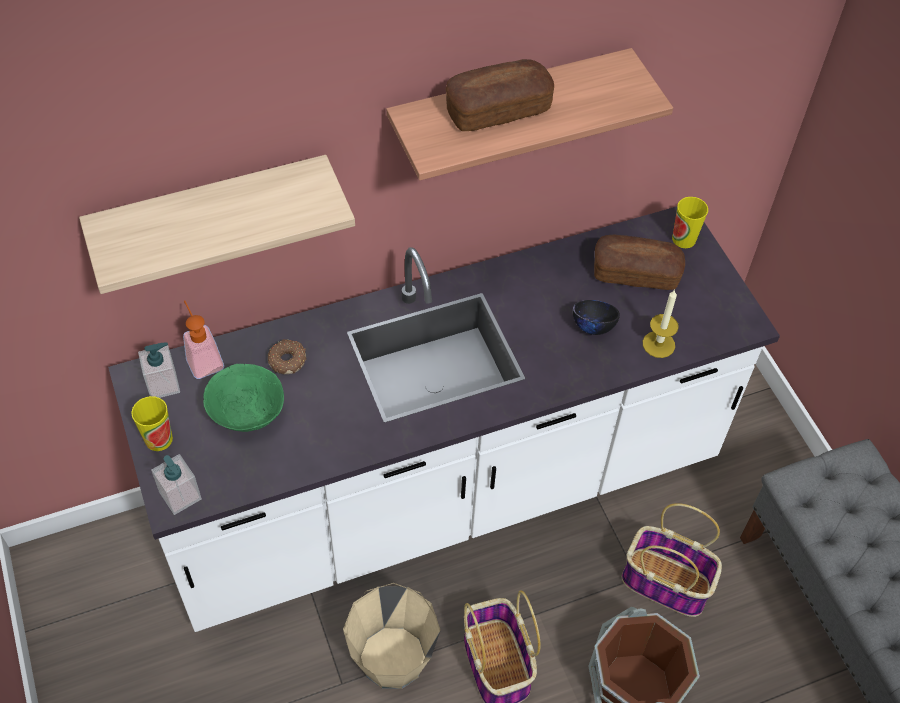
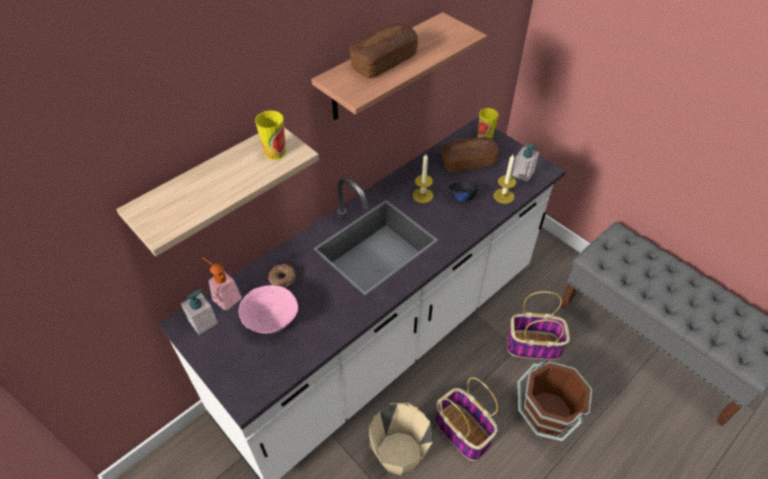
camera: 20 degrees left, 5 degrees down
(159, 439) = (216, 359): cup -> cup (275, 152)
(180, 496) = (249, 392): soap dispenser -> soap dispenser (523, 174)
(247, 414) = (271, 321): green bowl -> pink bowl
(538, 303) = (422, 195): none -> candle

